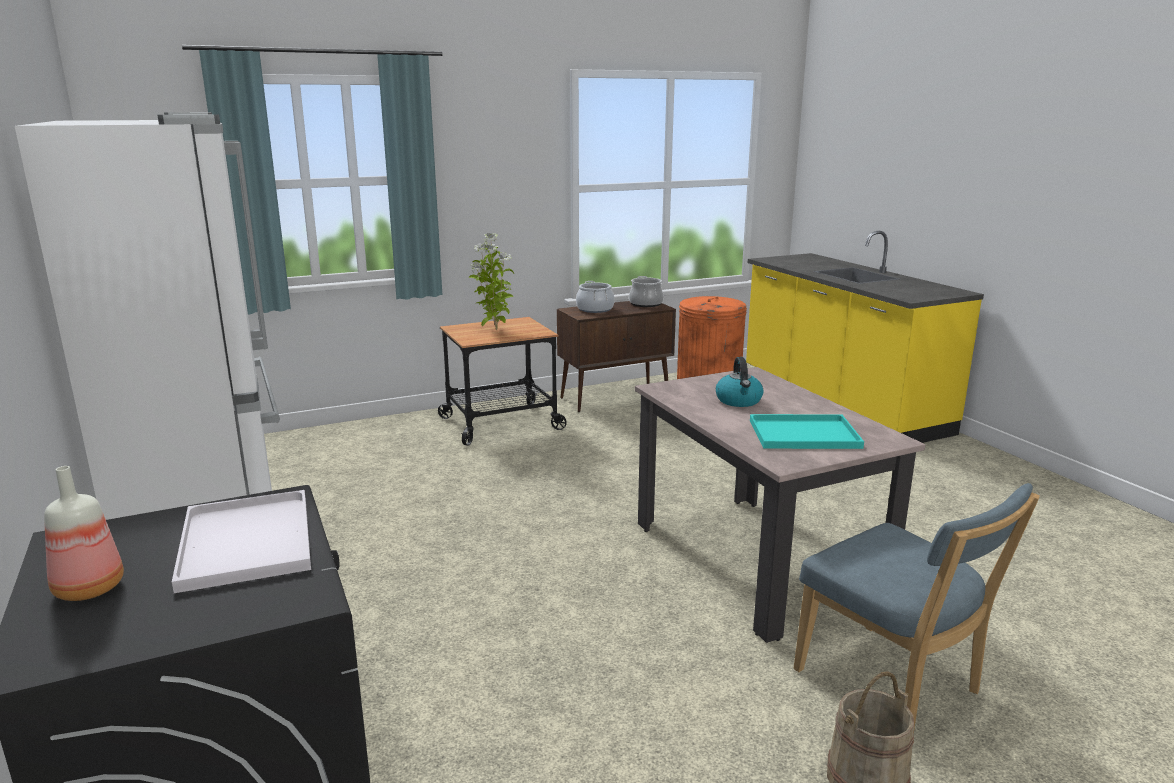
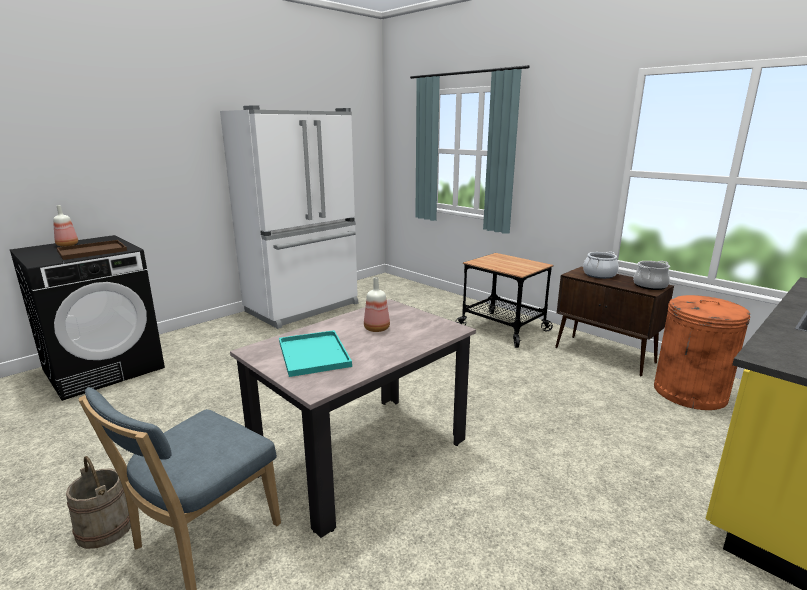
camera: 70 degrees right, 0 degrees up
(248, 542) = (91, 251): white tray -> brown tray
(495, 330) = (506, 263): potted plant -> none
(739, 401) = (377, 329): kettle -> bottle

